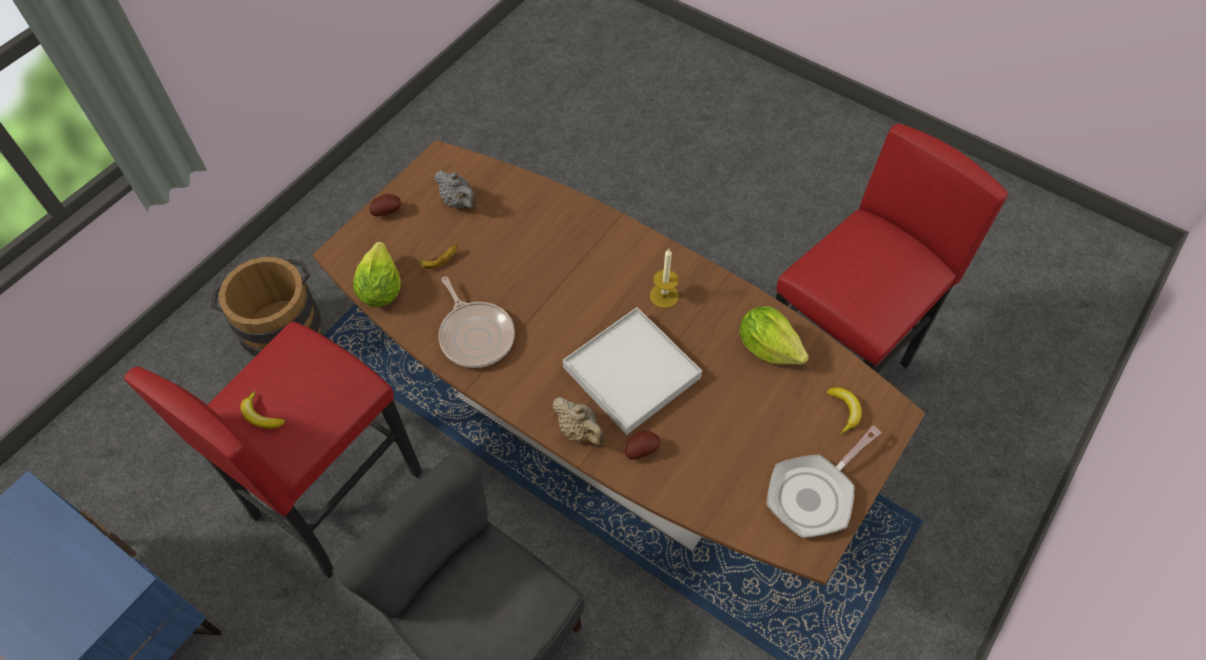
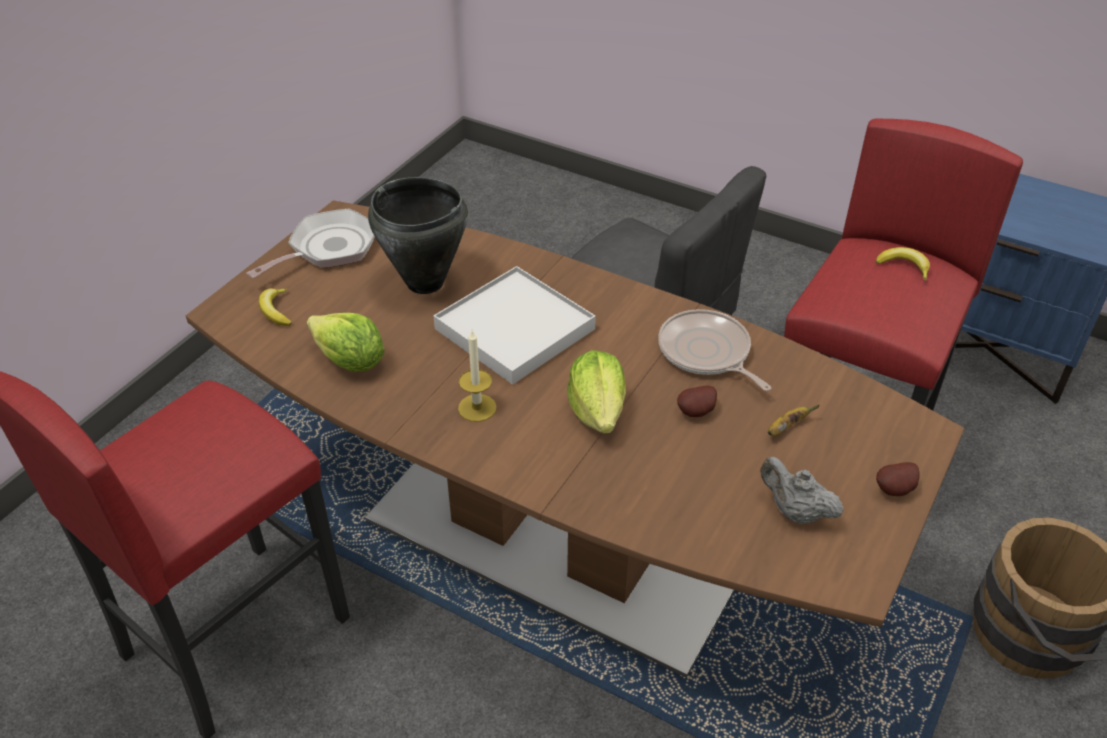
camera: 175 degrees right, 15 degrees down
(380, 289) = (847, 392): lettuce -> lettuce (597, 411)
(579, 431) = (566, 279): beige teapot -> none
(640, 449) = (501, 270): potato -> potato (697, 413)
(712, 436) = (425, 283): none -> black cooking pot

